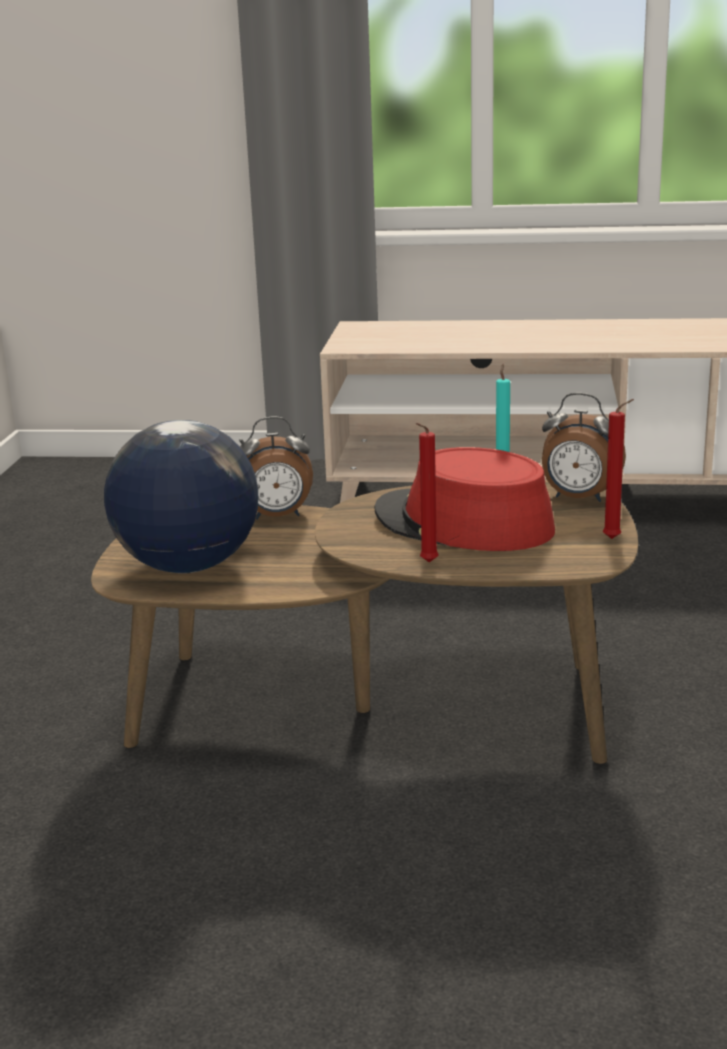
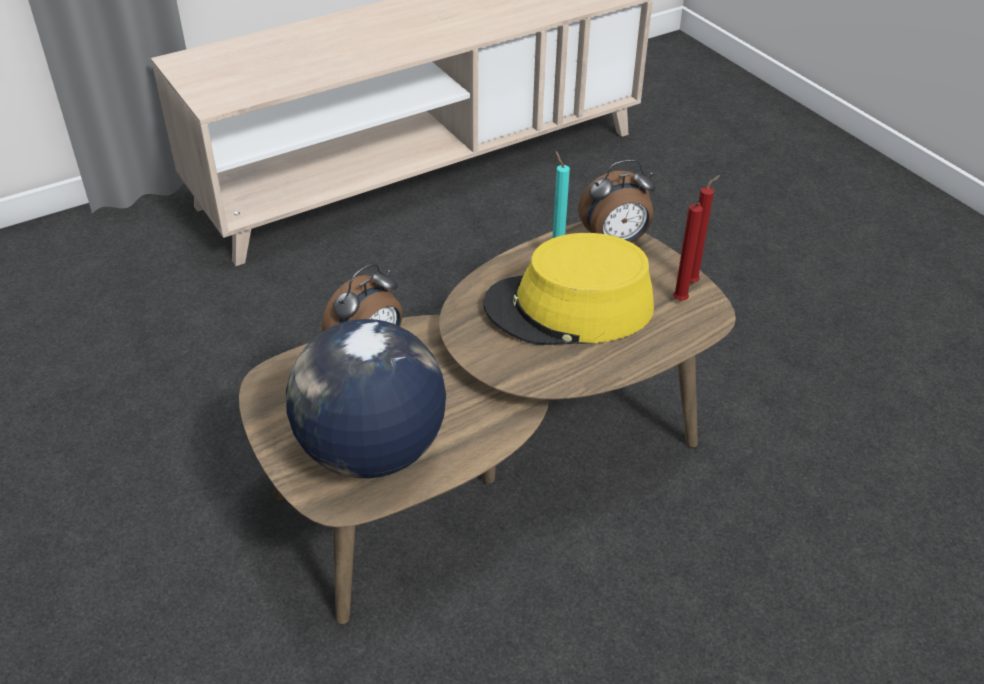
camera: 40 degrees left, 20 degrees up
(426, 563) = (601, 371): red candle -> red candle (679, 302)
(463, 523) = (569, 308): red hat -> yellow hat

